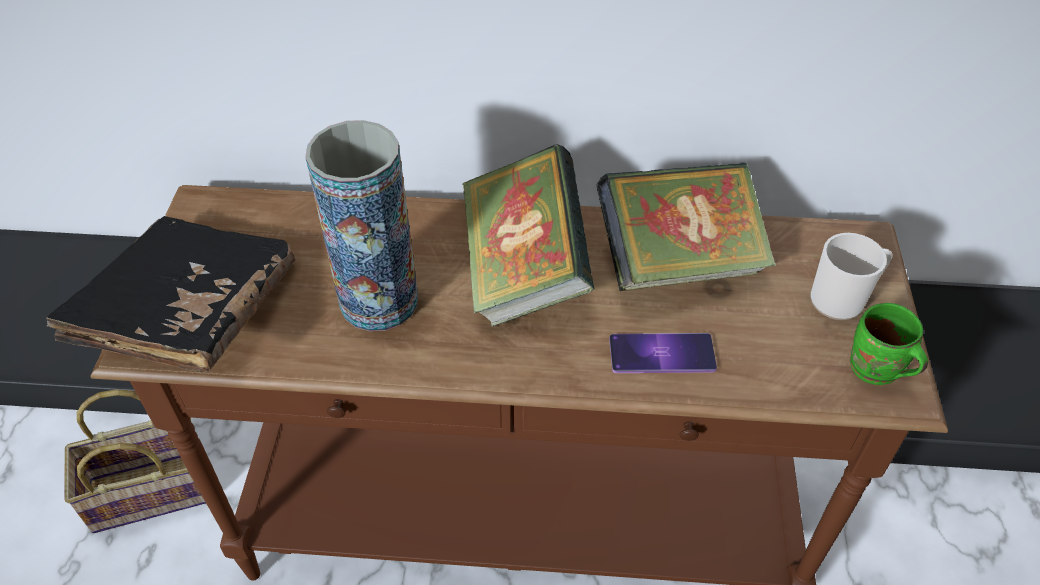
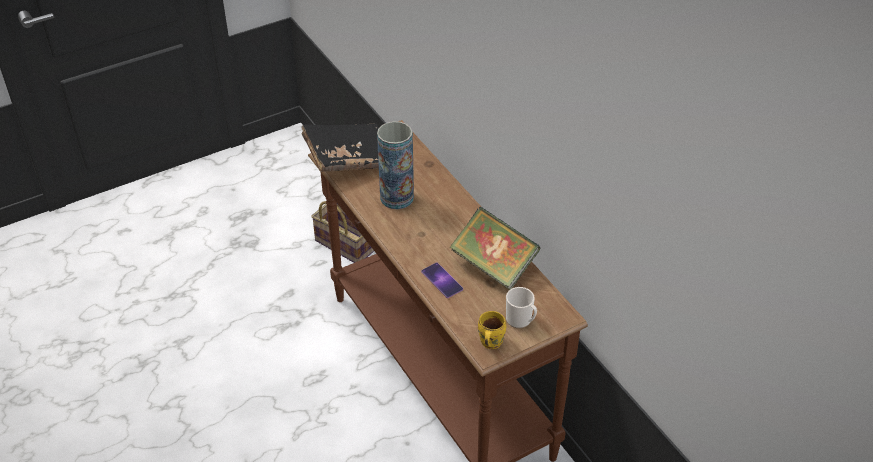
camera: 55 degrees right, 5 degrees down
(524, 271) = (447, 226): book -> none
(874, 371) = (489, 342): green mug -> yellow mug

